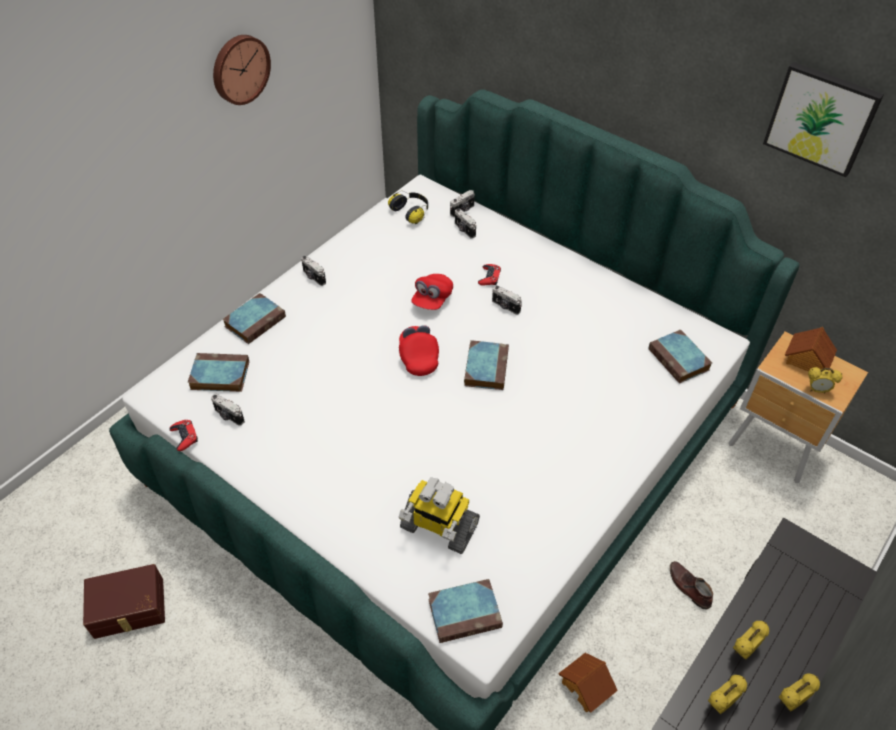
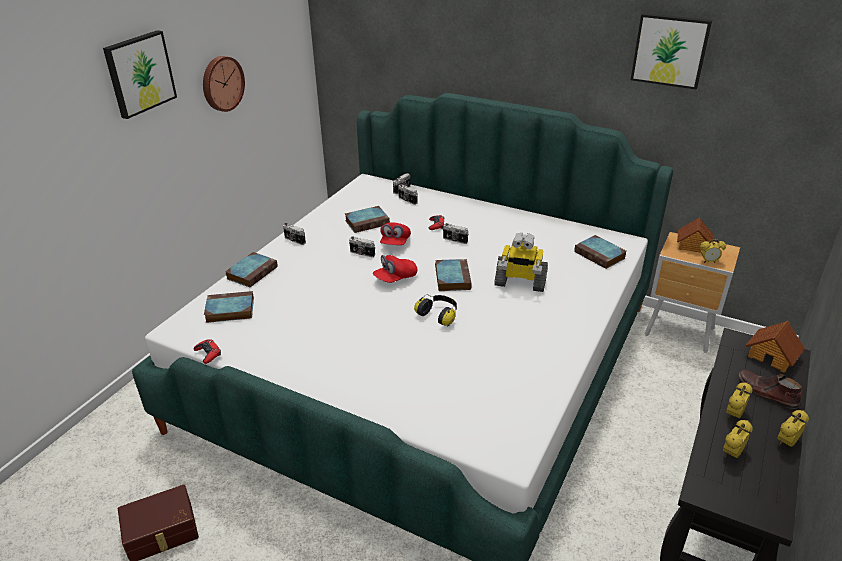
camera: 10 degrees left, 15 degrees down
(127, 77) = (139, 73): none -> picture
(228, 416) = (244, 335): camera -> camera (362, 254)
(411, 212) = (362, 195): headphones -> headphones (439, 315)
(418, 357) = (395, 278): red cap -> red cap turned 105 degrees counterclockwise
(438, 527) = (447, 384): toy robot -> toy robot (520, 282)
(466, 612) = (491, 438): book -> book (367, 222)
(587, 686) = (594, 521): toy house -> toy house (772, 356)
(688, 587) = (650, 435): brown shoe -> brown shoe (766, 393)

